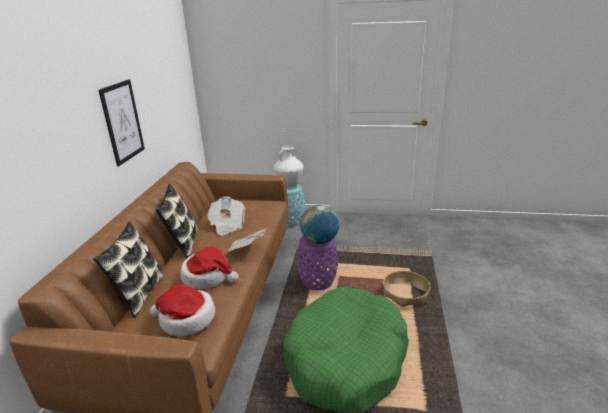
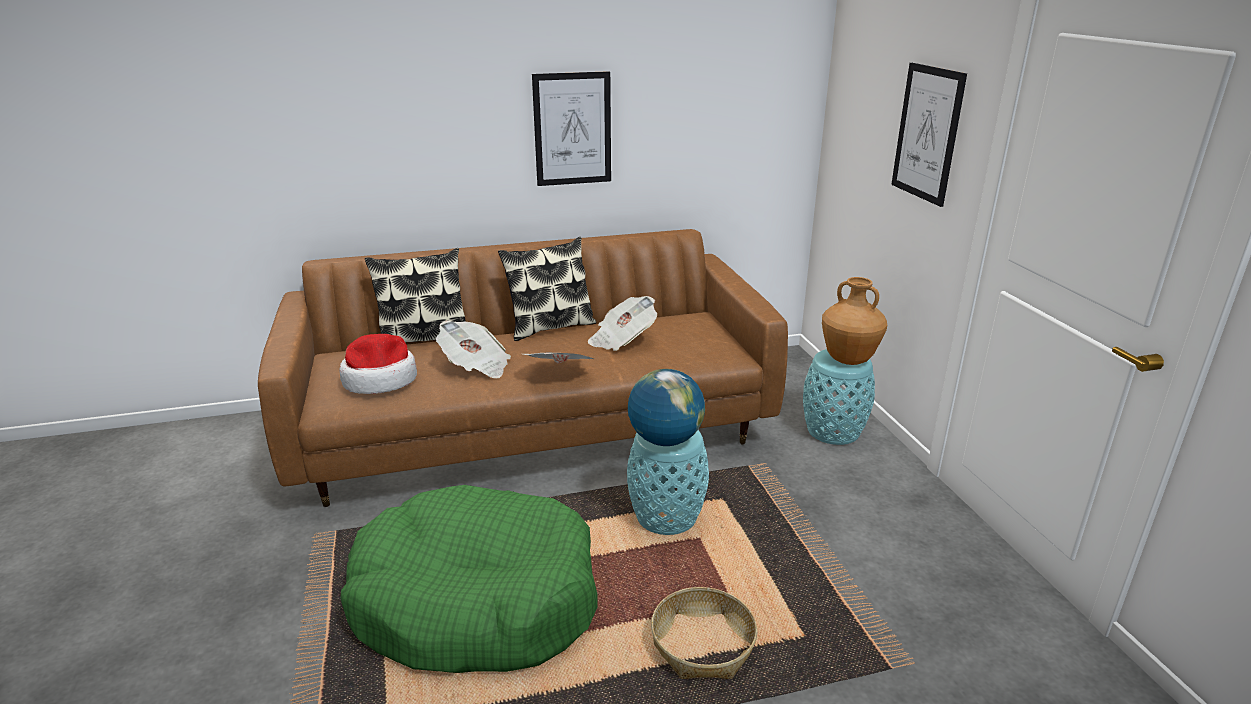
camera: 65 degrees right, 0 degrees up
(208, 277) = (476, 366): hat -> newspaper
(285, 75) = (927, 133): none -> picture
(289, 185) = (849, 360): white vase -> brown vase
(317, 281) = (666, 516): purple stool -> turquoise stool

